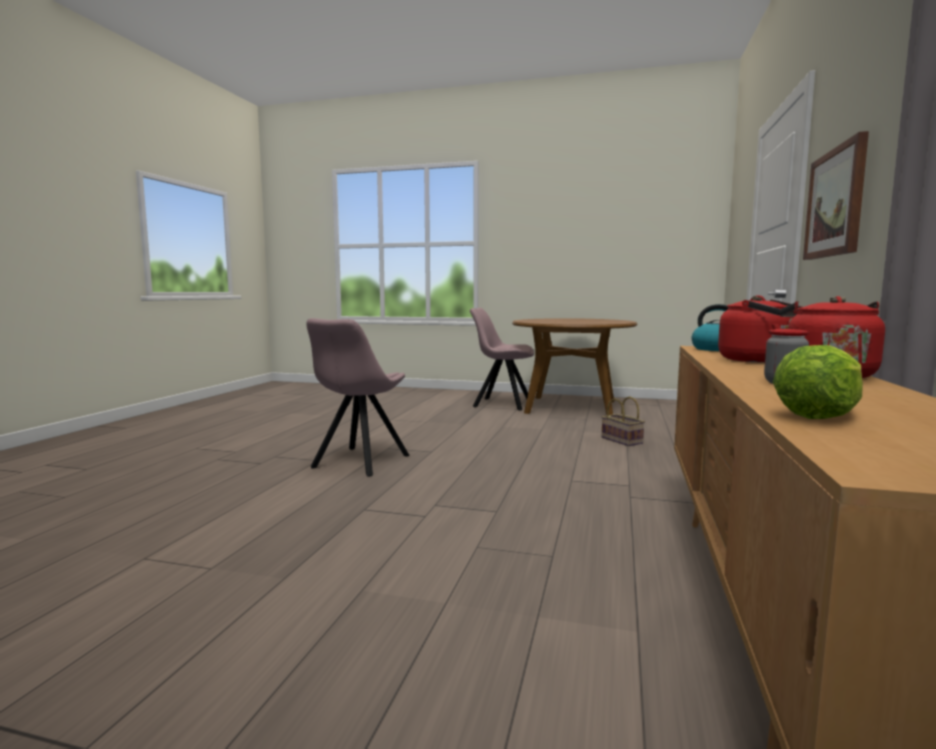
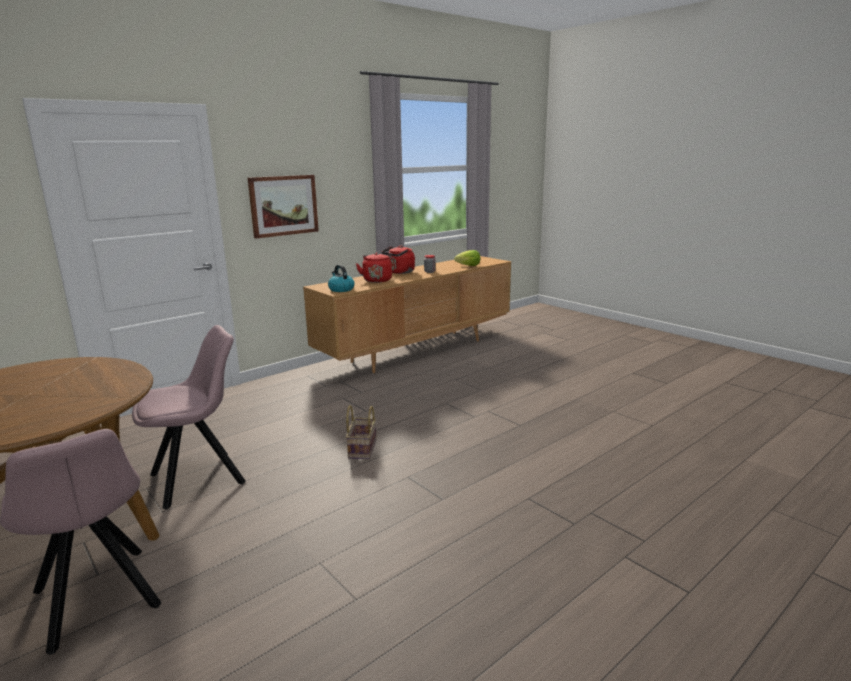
camera: 145 degrees left, 10 degrees up
(360, 461) = (489, 481): pink chair -> pink chair (198, 479)
(623, 440) = (229, 437): basket -> basket (362, 448)

